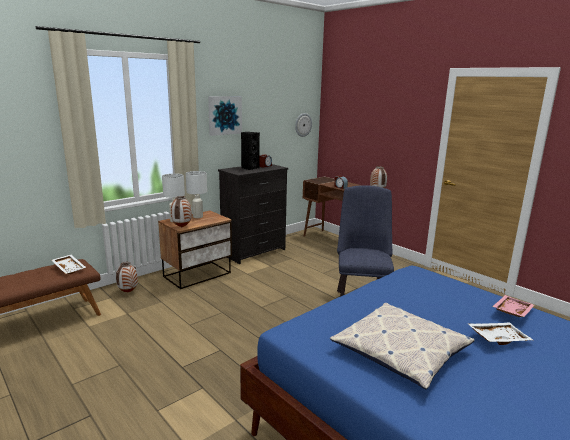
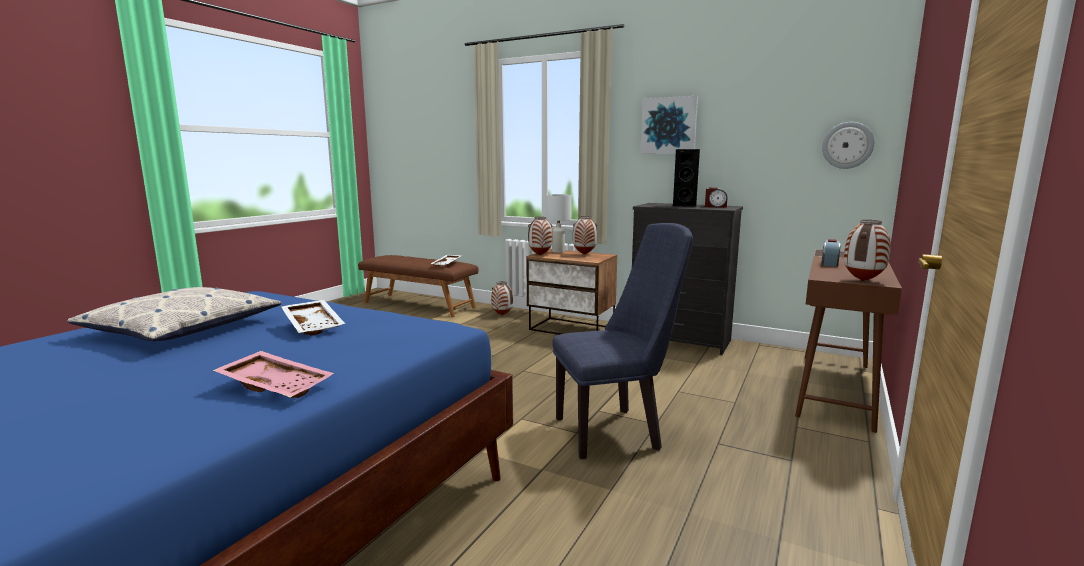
camera: 70 degrees right, 5 degrees down
(198, 216) = (584, 254): white table lamp -> vase
(497, 338) = (183, 371): white tray -> white tray (315, 325)

